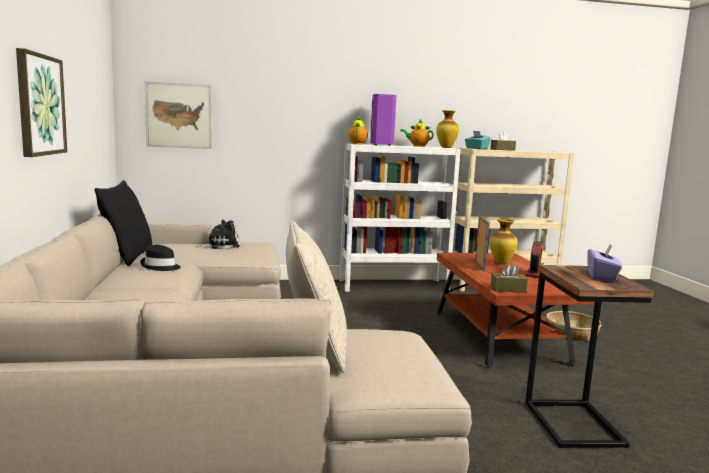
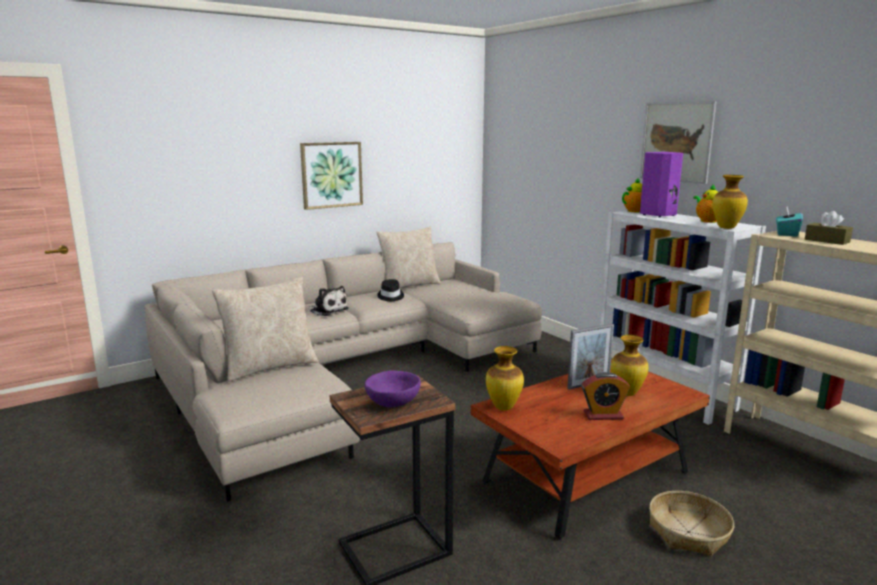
camera: 65 degrees right, 5 degrees up
(127, 257) = (409, 285): black pillow -> beige pillow
(179, 115) = (516, 170): picture -> picture (676, 142)
(220, 245) = (479, 293): plush toy -> plush toy (328, 310)
(508, 289) = (504, 407): brown tissue box -> vase
(602, 277) = (393, 402): purple tissue box -> purple bowl

